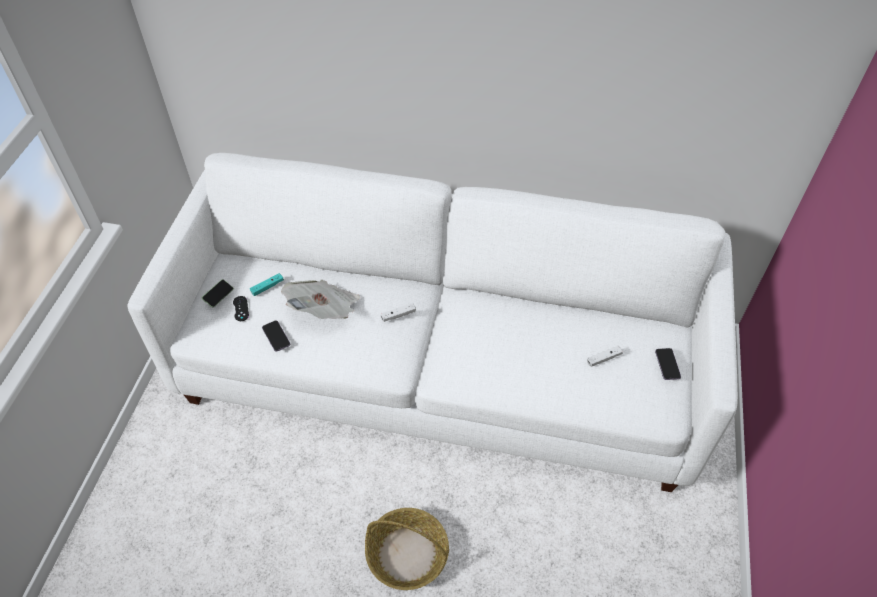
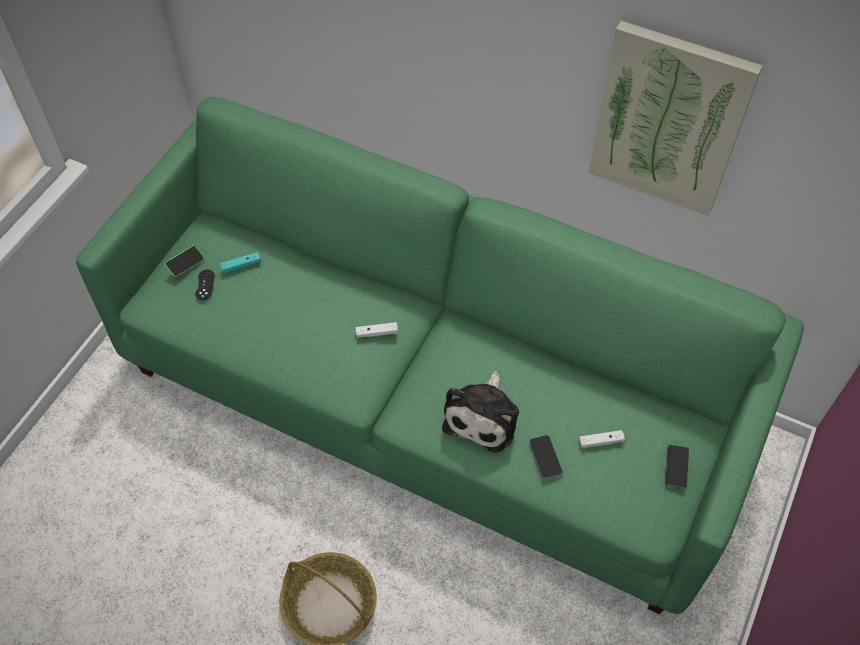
camera: 15 degrees right, 5 degrees up
(276, 336) = (233, 327): phone -> phone (545, 457)
(325, 310) = (296, 309): newspaper -> none
(439, 369) = (431, 398): white sofa -> green sofa
(505, 360) = (484, 416): none -> plush toy
(609, 88) = (669, 120): none -> picture

